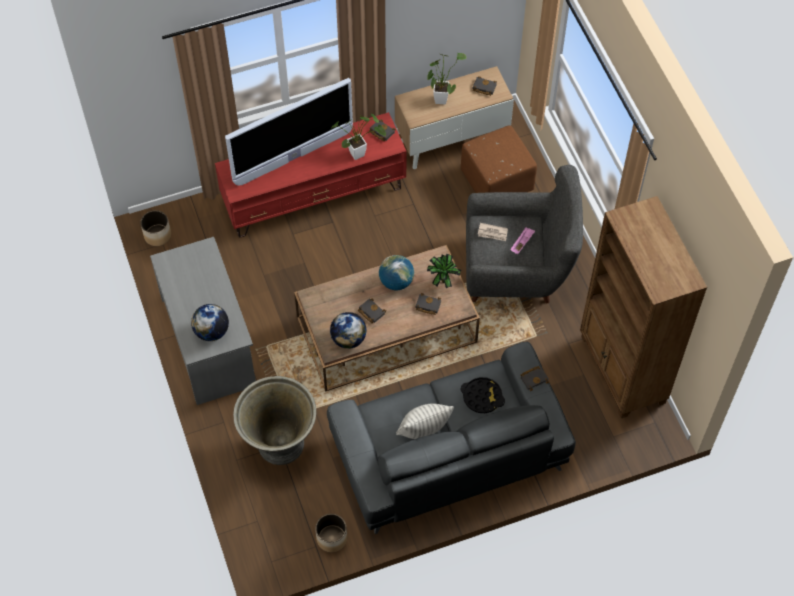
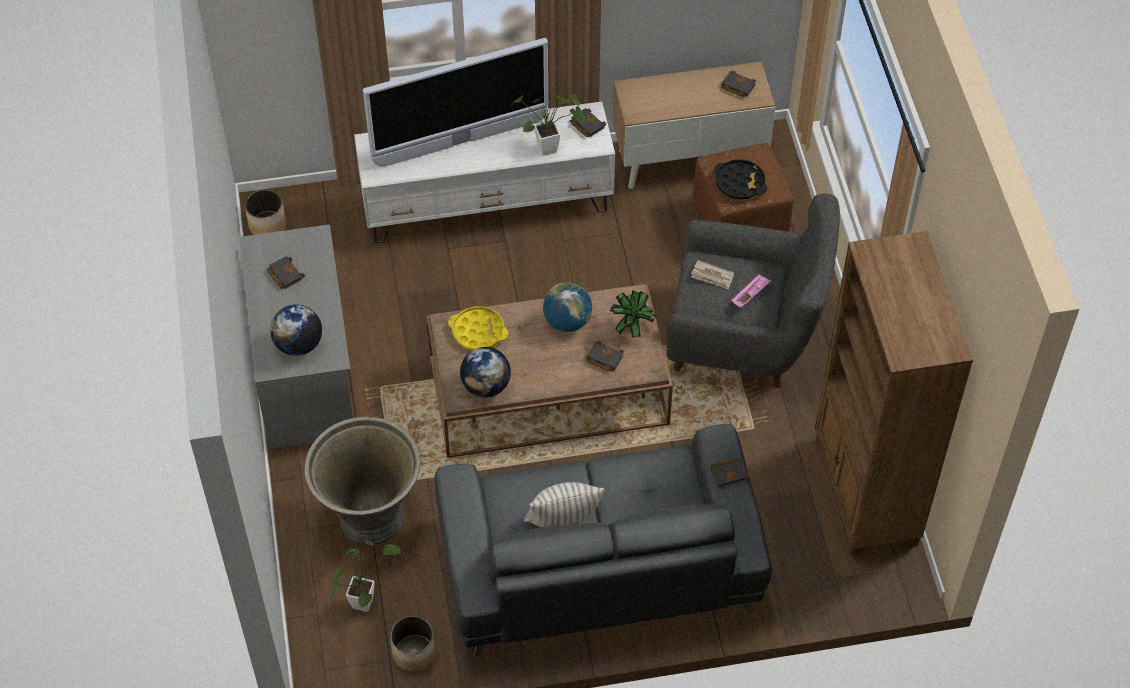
camera: 10 degrees right, 5 degrees down
(314, 196) = (488, 204): red tv stand -> white tv stand
(334, 299) = (478, 332): none -> yellow tray
(370, 312) = (523, 355): black book -> black book (284, 274)
(441, 97) = (676, 91): potted plant -> potted plant (364, 599)
(482, 397) = (654, 490): black tray -> black tray (740, 183)

